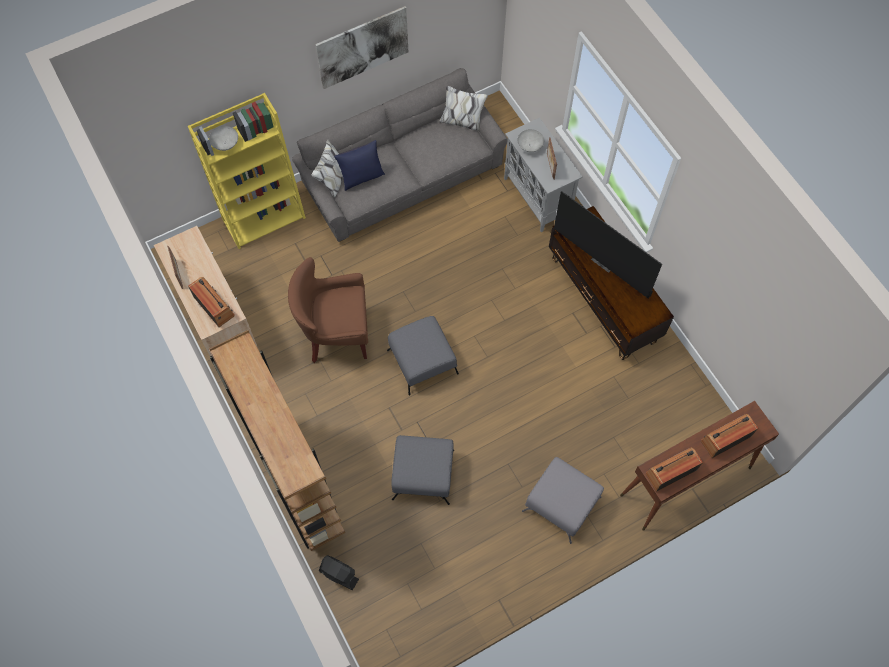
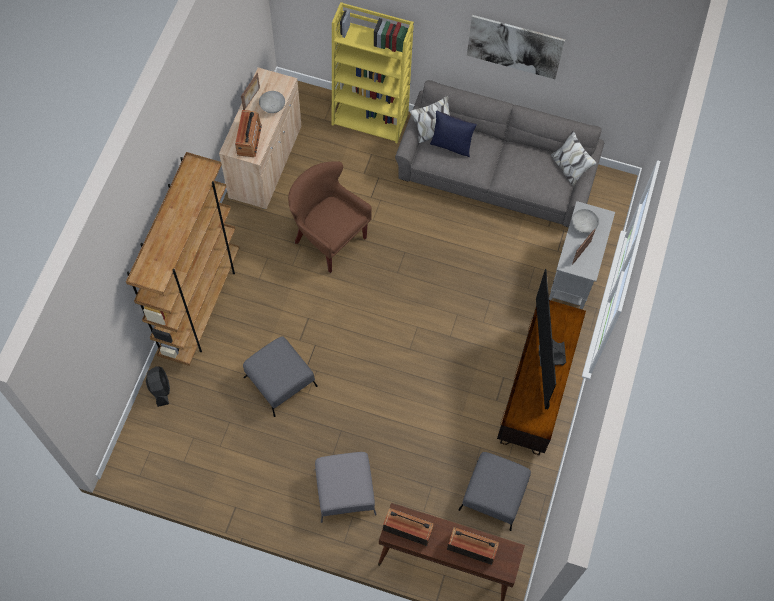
camera: 45 degrees right, 0 degrees up
(225, 144) = (359, 36): grey bowl -> grey bowl (272, 107)
(422, 361) = (364, 309): grey ottoman -> grey ottoman (494, 495)

